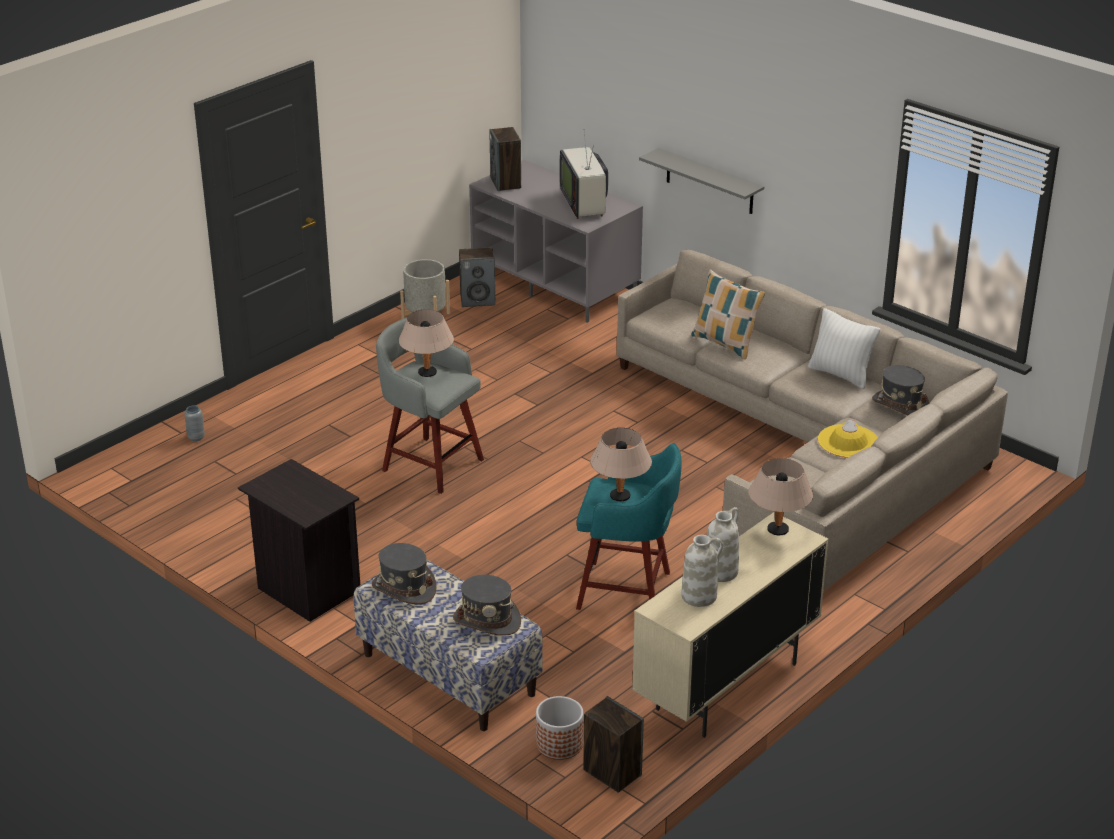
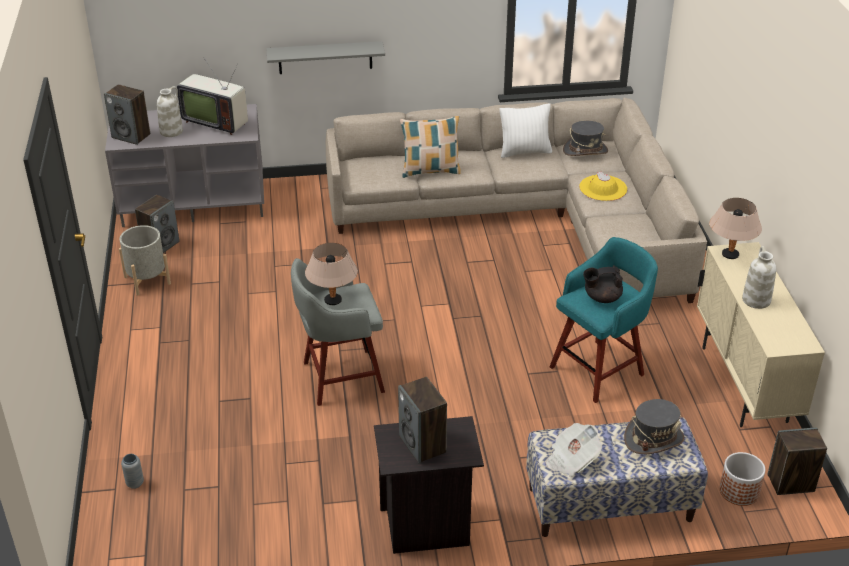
camera: 50 degrees left, 5 degrees up
(295, 490) = (423, 444): none -> speaker
(403, 588) = (571, 460): grey hat -> newspaper
(620, 496) = (601, 298): beige table lamp -> black teapot
(699, 596) = (776, 322): white vase -> white vase (171, 131)

